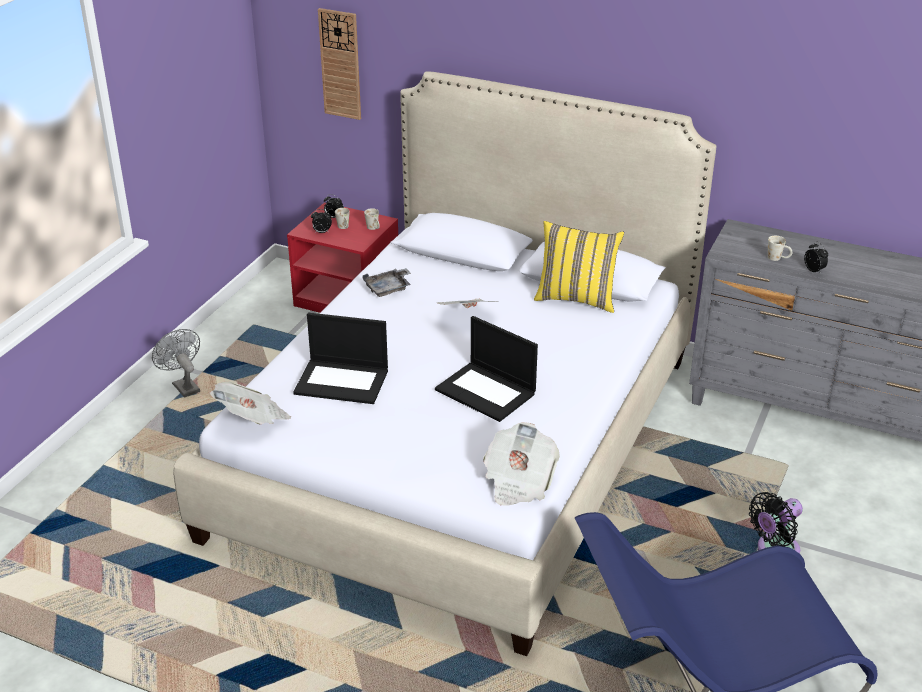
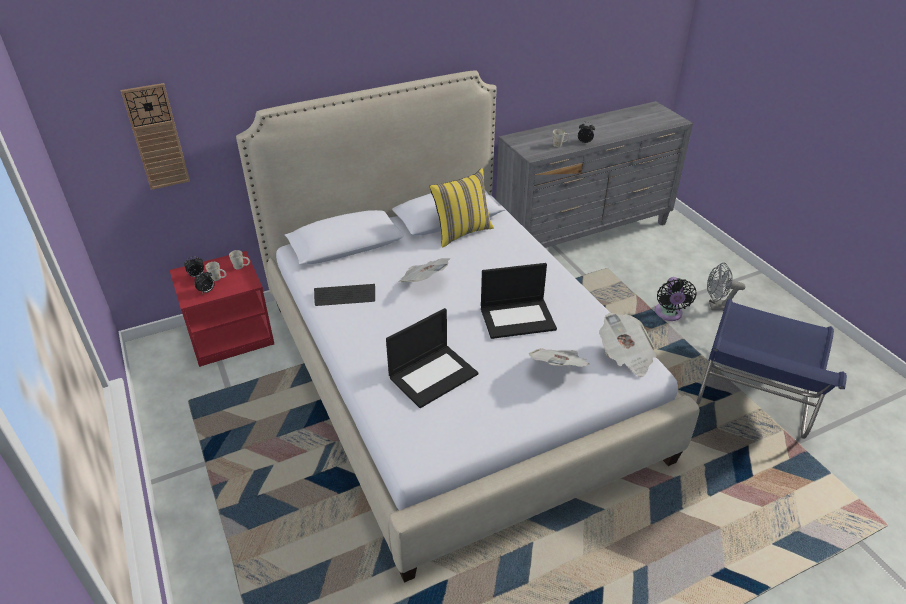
camera: 50 degrees left, 5 degrees up
(183, 386) = (205, 484): grey fan -> grey fan (717, 307)
(253, 419) = (425, 447): newspaper -> newspaper (558, 369)
(388, 288) = (345, 296): grey tray -> keyboard

